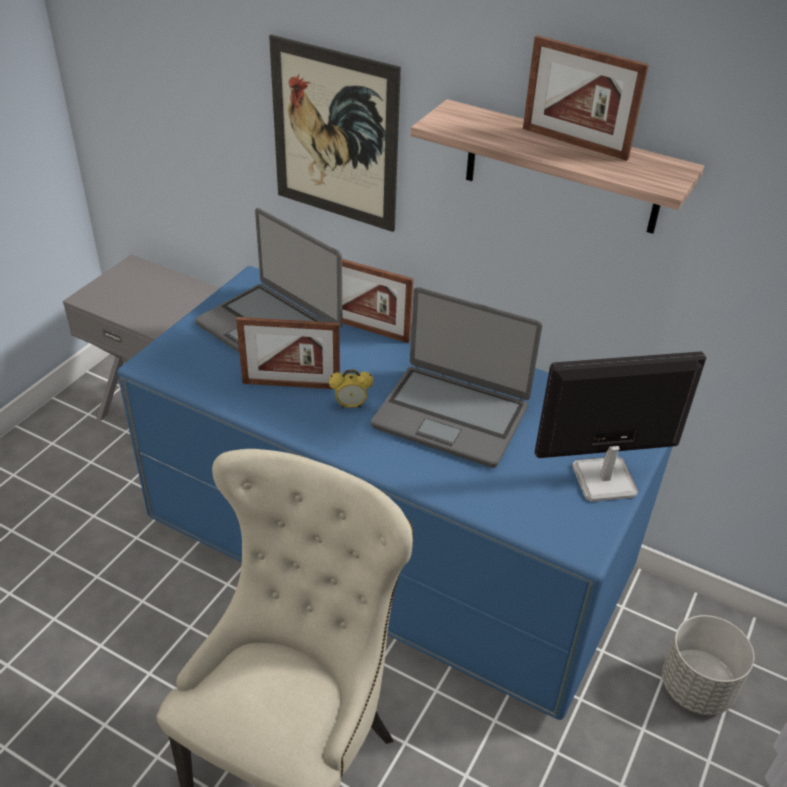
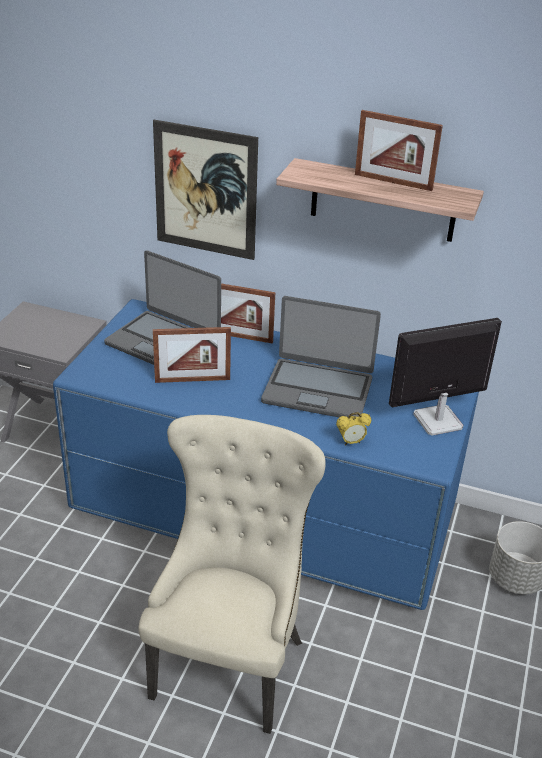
camera: 10 degrees left, 5 degrees down
(351, 405) = (242, 390): alarm clock -> alarm clock (351, 442)

